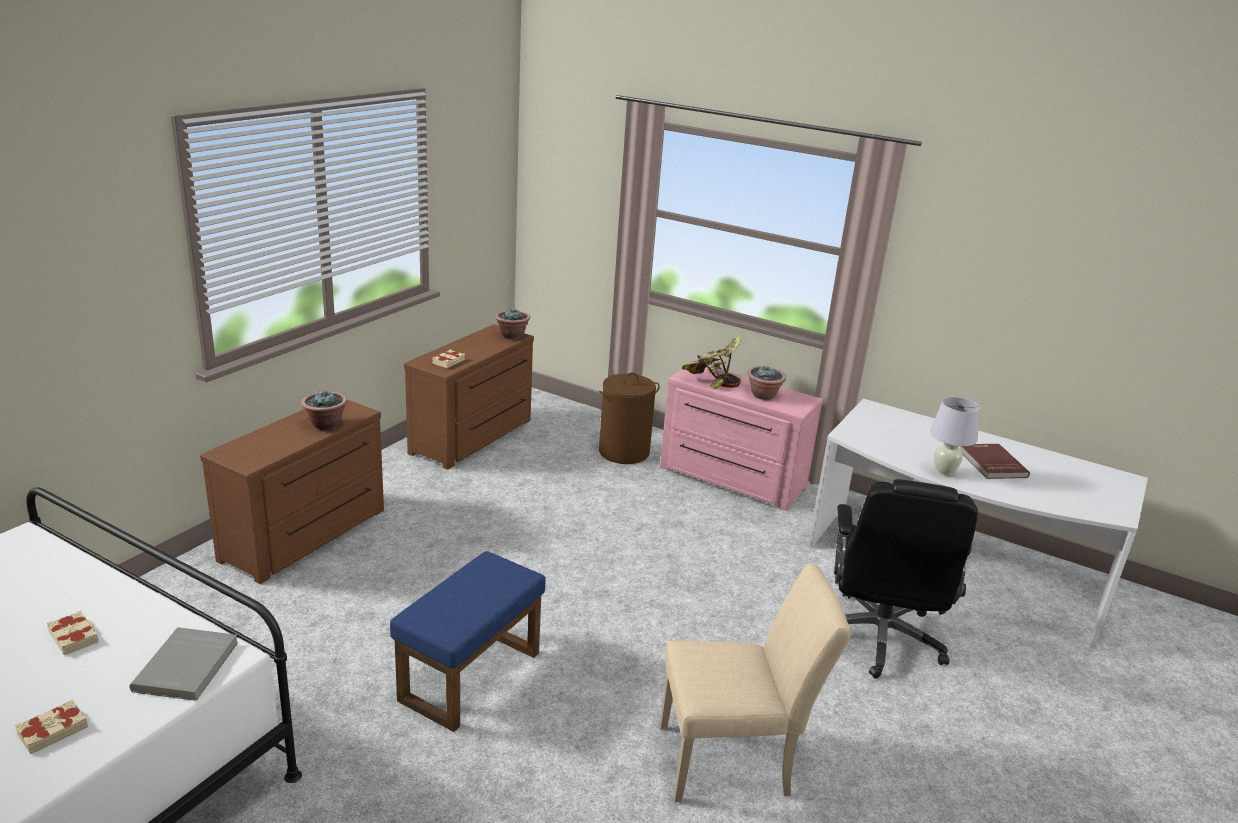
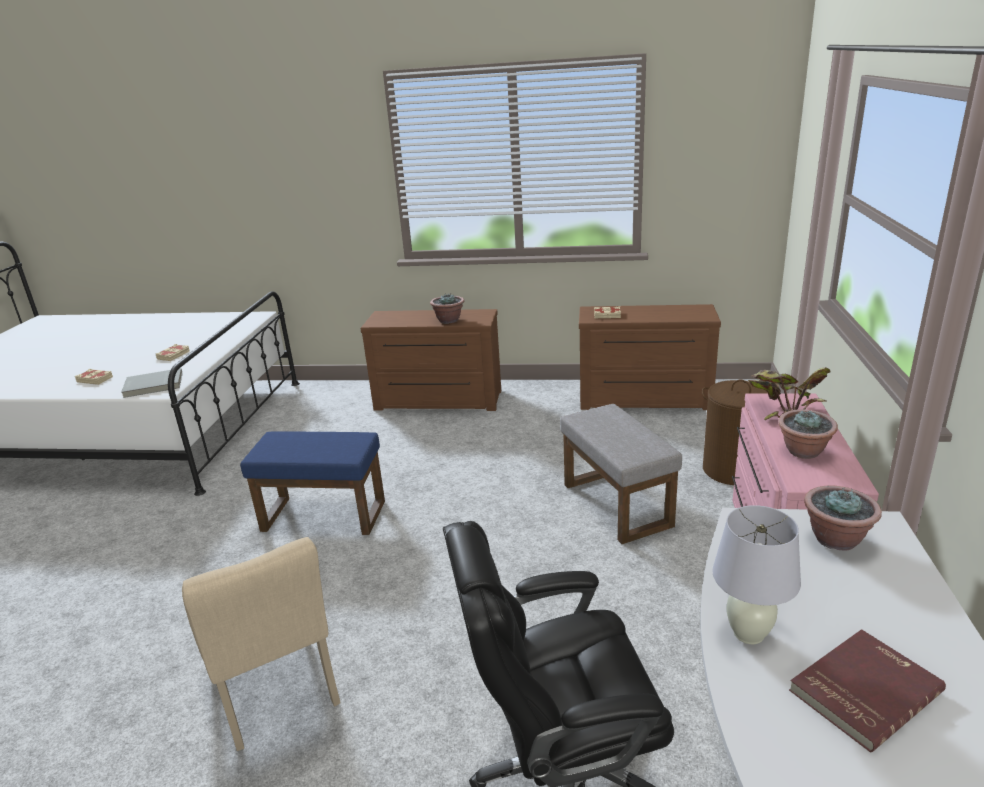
camera: 70 degrees right, 0 degrees up
(512, 336) = (701, 316): potted plant -> potted plant (836, 539)
(622, 513) = (618, 505): none -> grey ottoman

